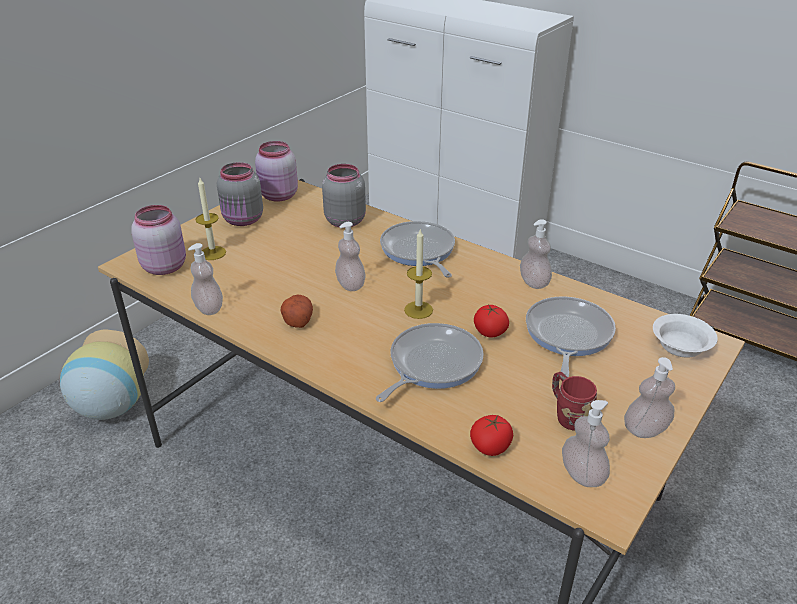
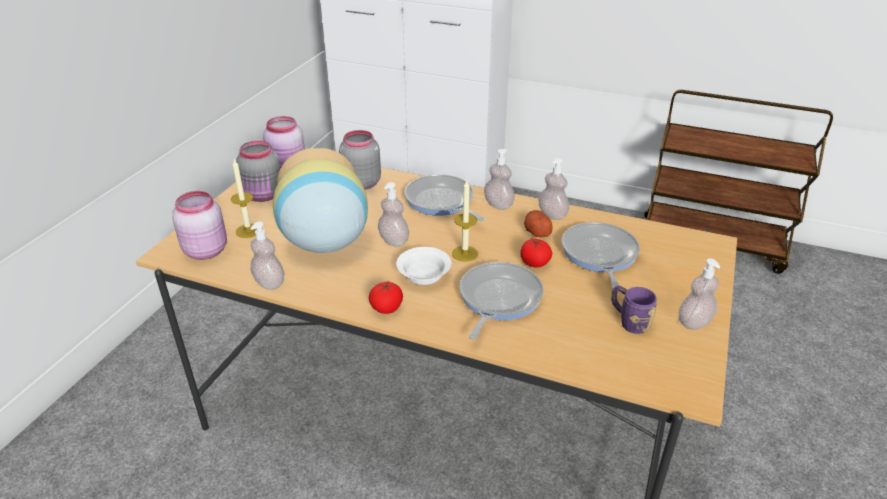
camera: 15 degrees left, 0 degrees up
(111, 406) = (142, 400): vase -> vase (325, 242)
(297, 319) = (359, 280): potato -> potato (536, 231)
(490, 447) = (579, 360): tomato -> tomato (386, 308)
(567, 414) = (629, 321): red mug -> purple mug
(582, 474) = (662, 368): soap dispenser -> soap dispenser (498, 205)
(682, 346) = (692, 249): white bowl -> white bowl (425, 275)

